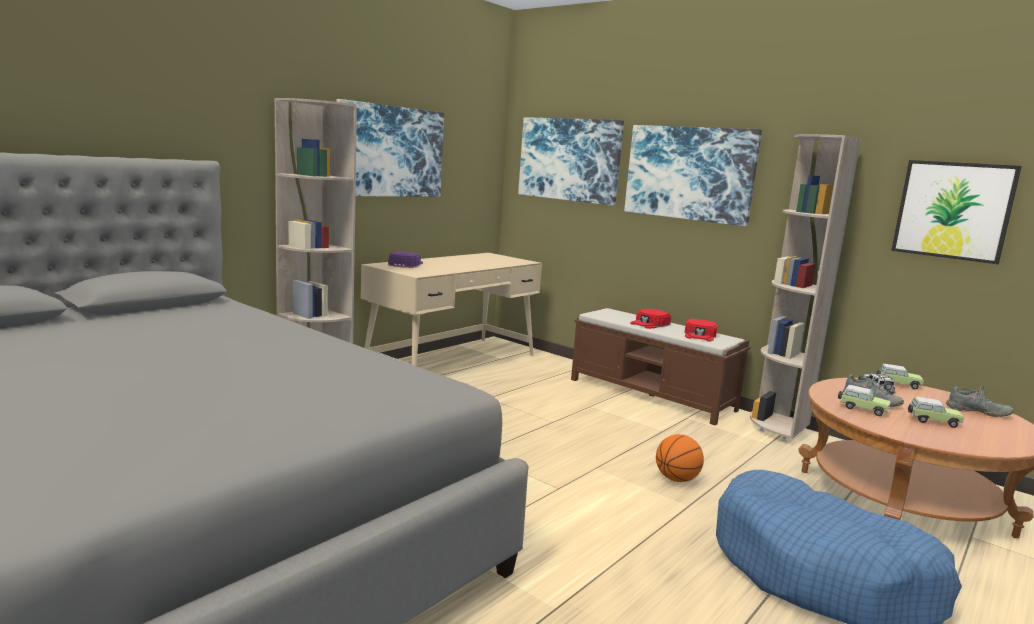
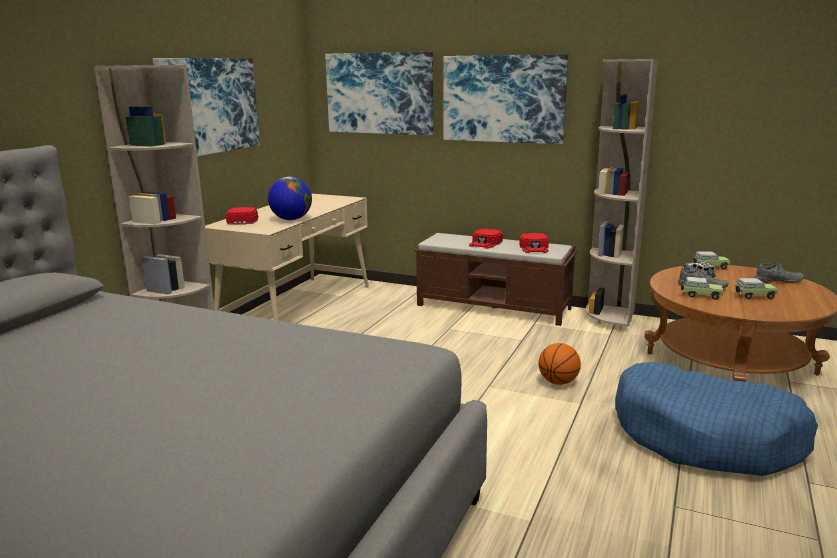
camera: 15 degrees left, 5 degrees up
(406, 264) = (243, 220): purple cap -> red cap
(450, 269) = (291, 219): none -> globe
(953, 210) = (737, 115): picture -> none

